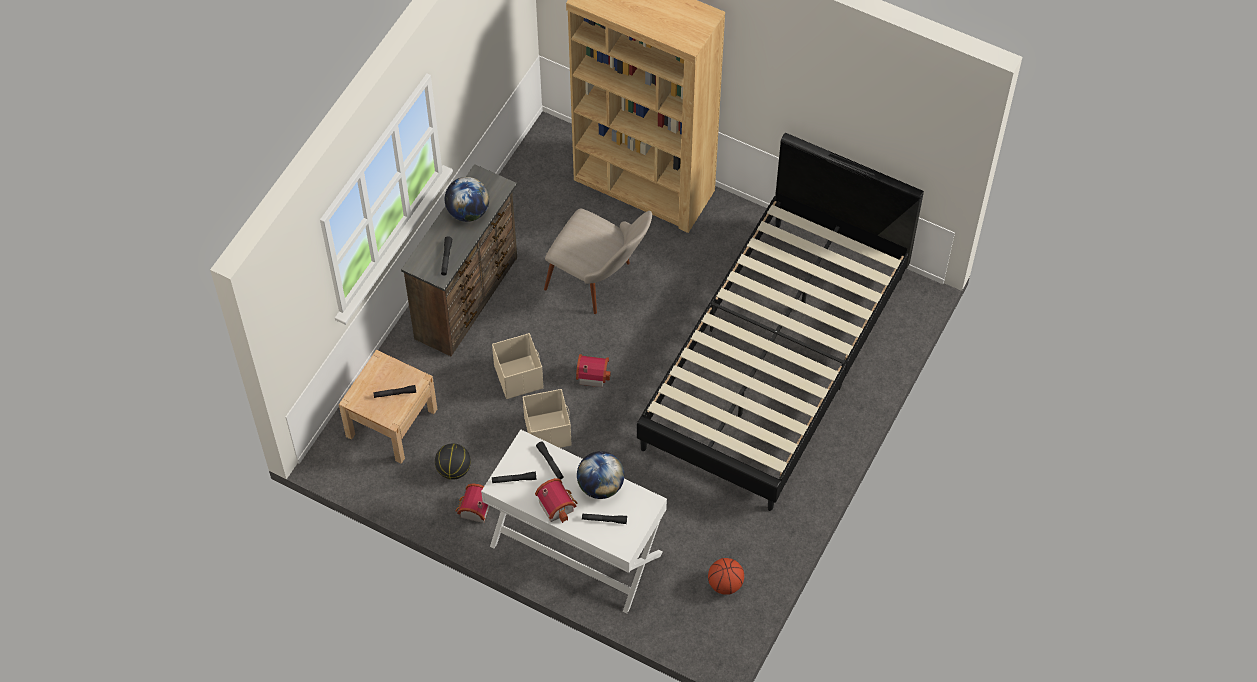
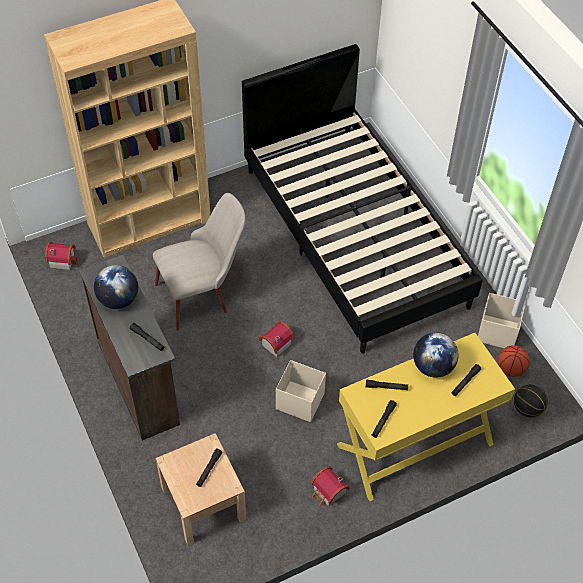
camera: 55 degrees left, 5 degrees down
(453, 469) = (281, 485): basketball -> basketball (527, 409)
(518, 376) = (237, 391): beige storage box -> beige storage box (496, 332)
(557, 504) = (429, 405): toy house -> toy house (62, 259)
(575, 550) = (415, 445): white desk -> yellow desk

